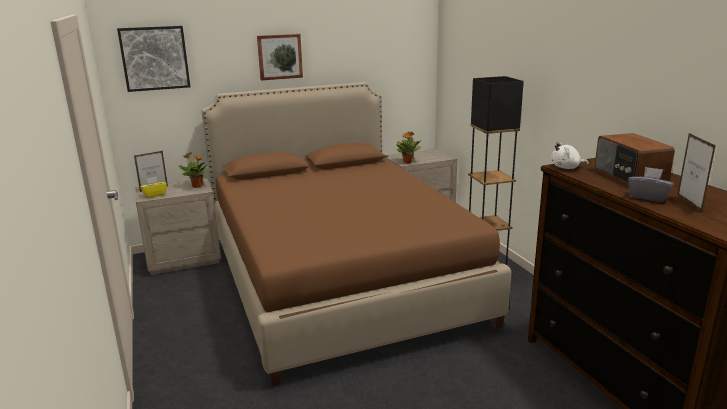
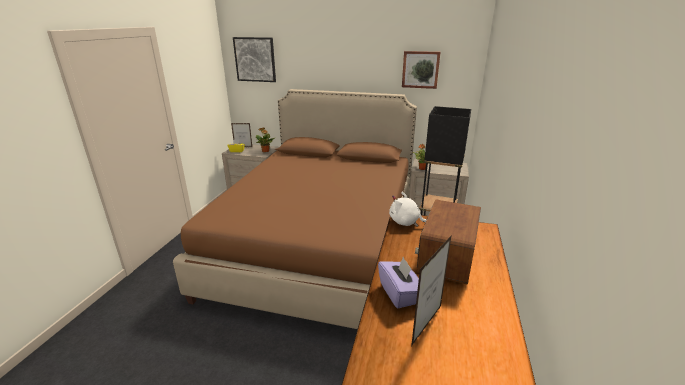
camera: 35 degrees right, 5 degrees up
(279, 56) = (339, 66): picture -> picture (420, 69)
(648, 197) = (399, 293): grey tissue box -> purple tissue box

